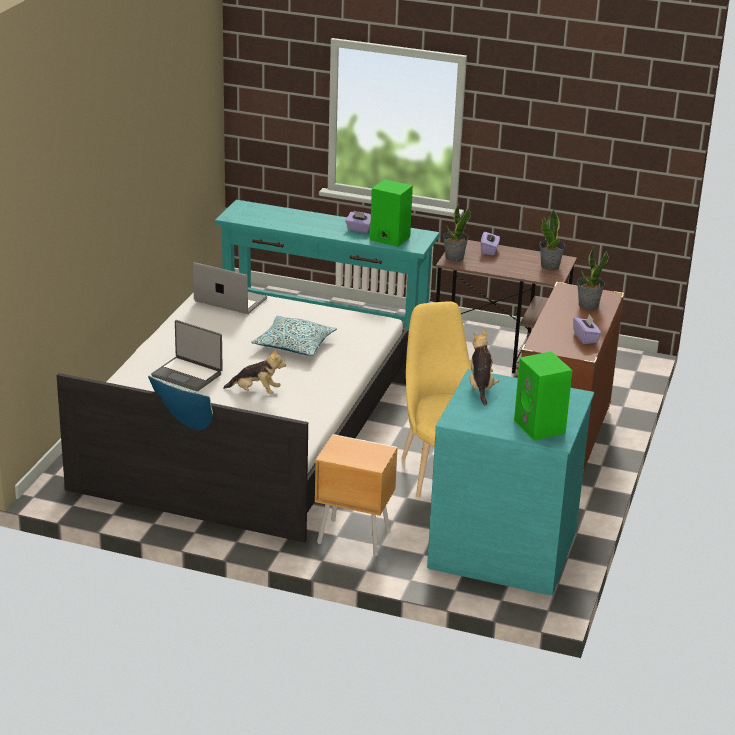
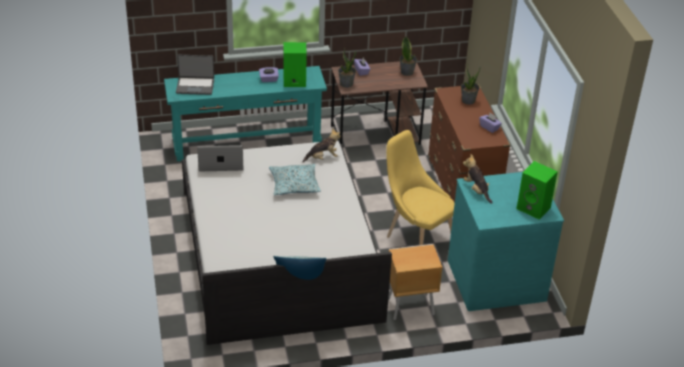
camera: 30 degrees left, 10 degrees up
(188, 374) = (252, 234): laptop -> laptop (195, 86)
(255, 392) = (306, 232): plush toy -> plush toy (323, 158)

